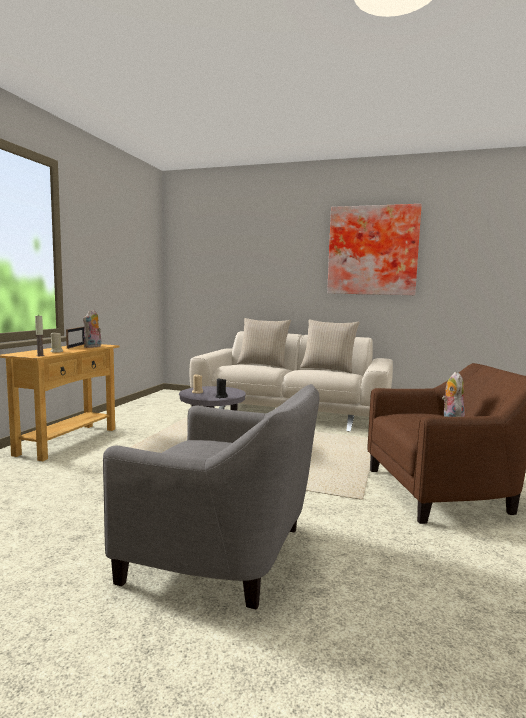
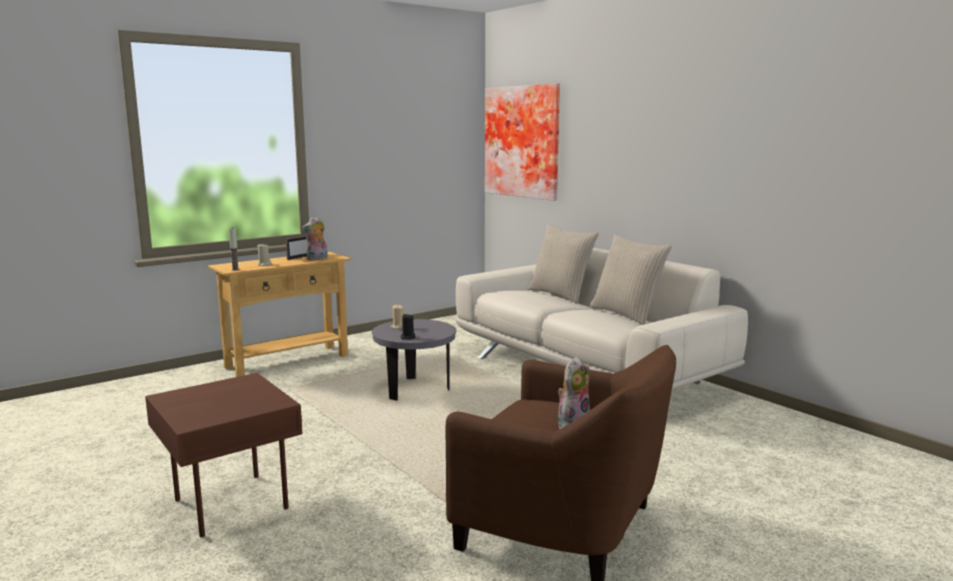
camera: 35 degrees right, 5 degrees up
(223, 552) = (229, 506): grey armchair -> brown side table
(372, 251) = (729, 125): picture -> picture (524, 141)

